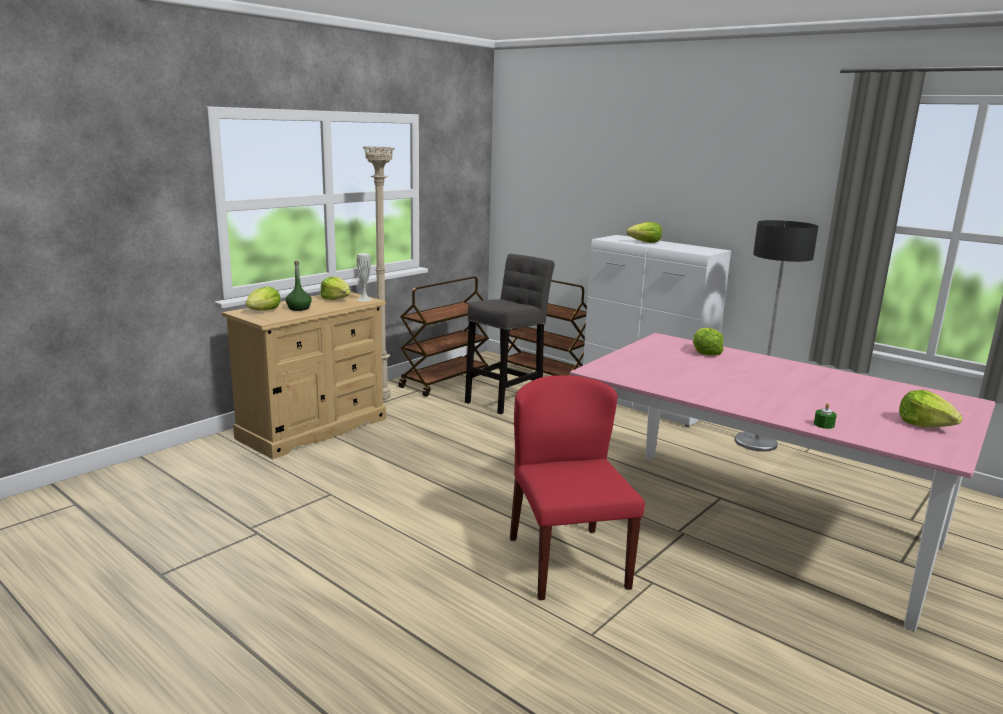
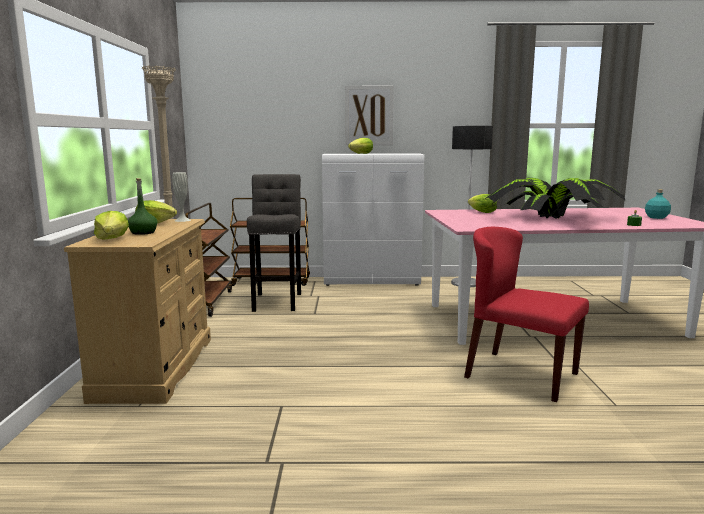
camera: 40 degrees left, 5 degrees down
(674, 192) = (369, 115): none -> picture
(763, 384) = (555, 217): none -> potted plant
(925, 424) = (656, 217): lettuce -> turquoise bottle

